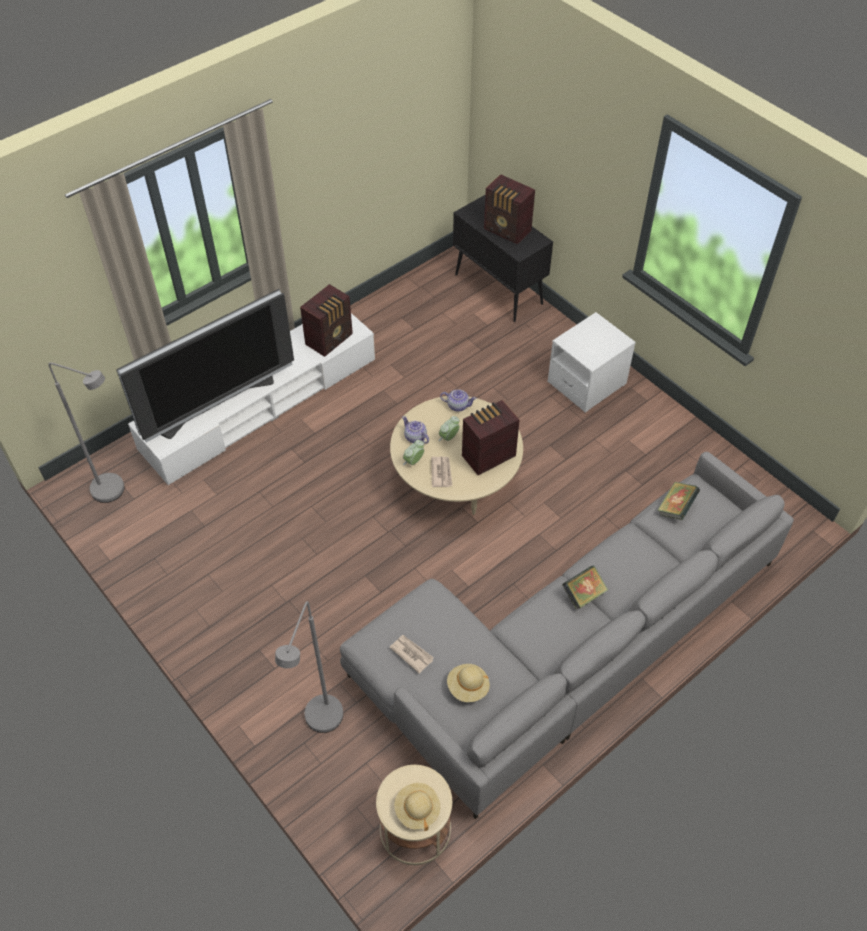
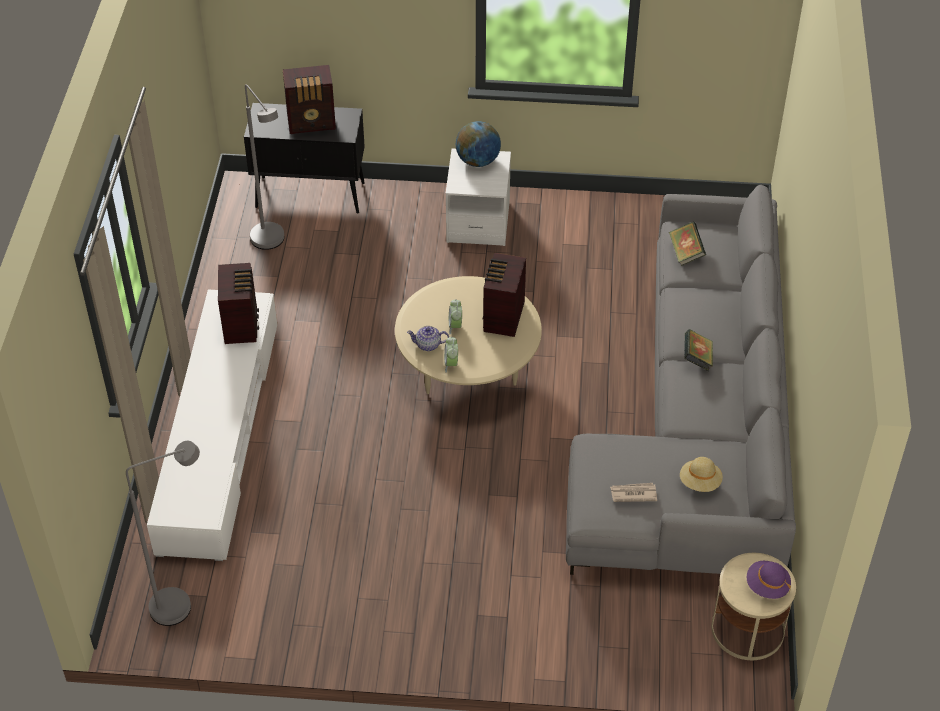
camera: 45 degrees left, 5 degrees down
(217, 403) = (209, 447): television -> none
(320, 725) = (594, 624): grey floor lamp -> grey floor lamp (271, 243)
(417, 809) = (767, 586): beige hat -> purple hat
(441, 472) = (483, 355): newspaper -> none
(457, 405) = (430, 297): teapot -> none
(603, 333) = (478, 161): none -> globe

